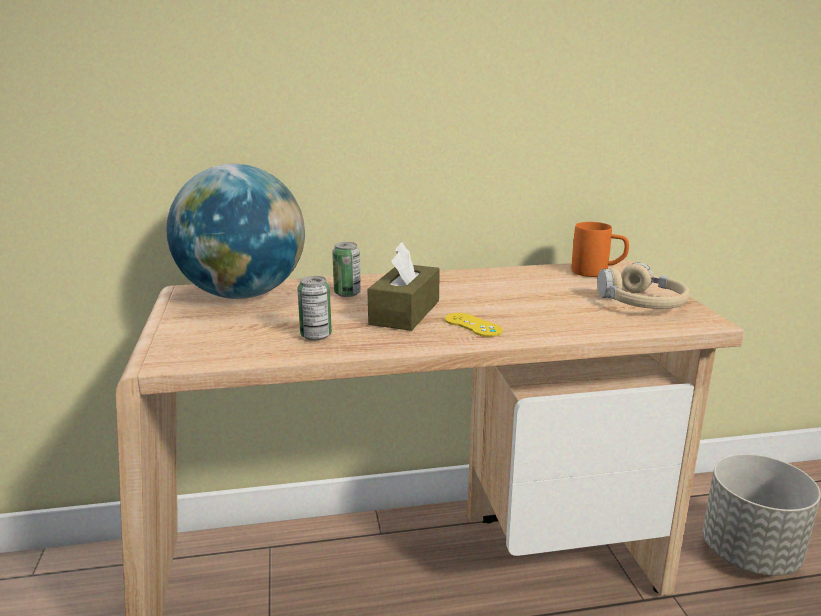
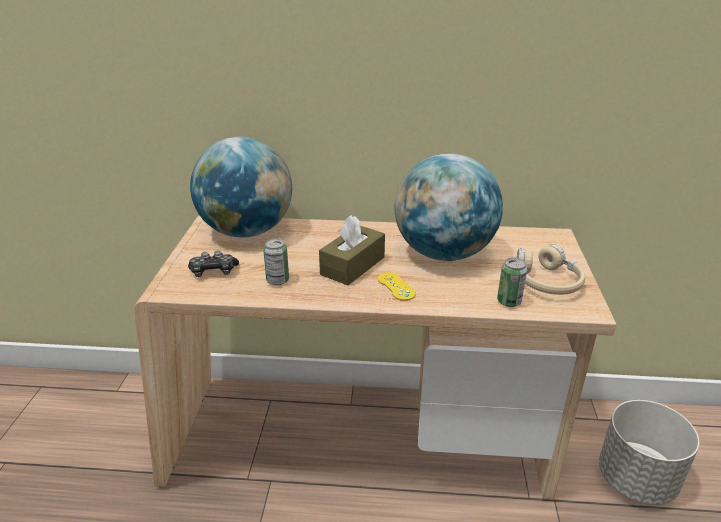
camera: 15 degrees right, 10 degrees up
(220, 336) = (213, 272): none -> game controller
(347, 293) = (321, 240): can -> can (509, 301)
(507, 291) = (443, 253): none -> globe
(598, 273) = (532, 241): orange mug -> none

